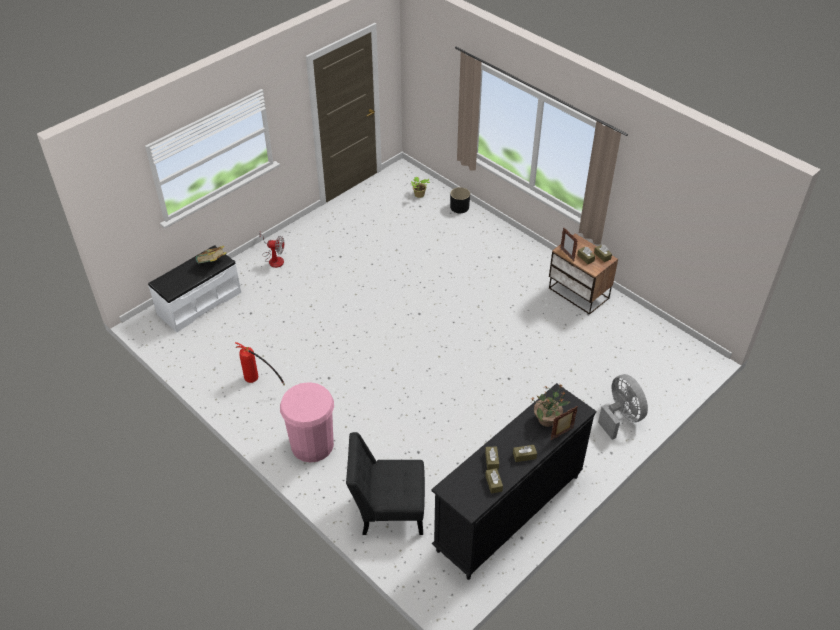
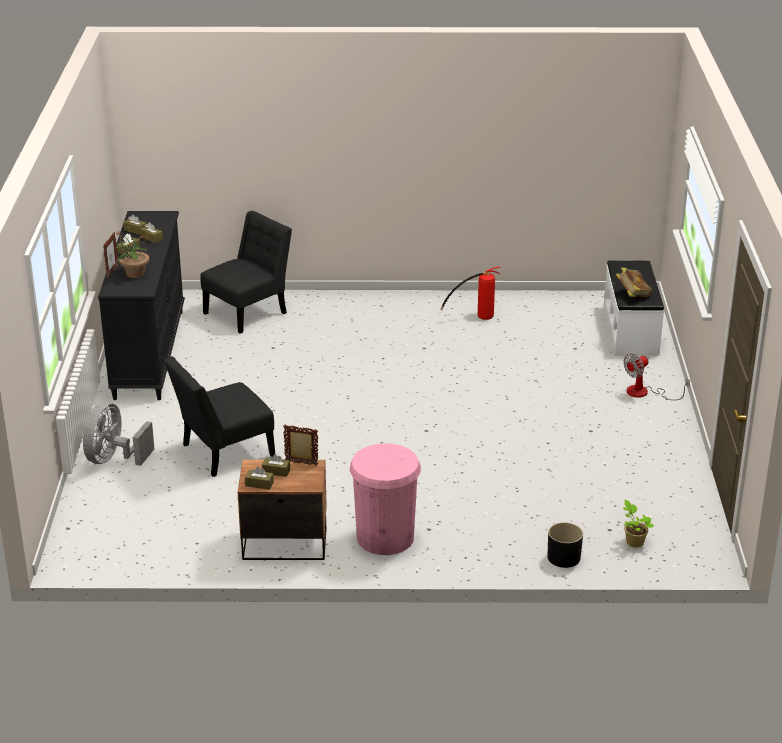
camera: 135 degrees right, 15 degrees down
(312, 444) = (364, 311): pink trash can -> pink trash can (385, 537)
(549, 376) = (223, 452): none -> black chair
(621, 417) = (114, 459): grey fan -> grey fan turned 90 degrees clockwise

